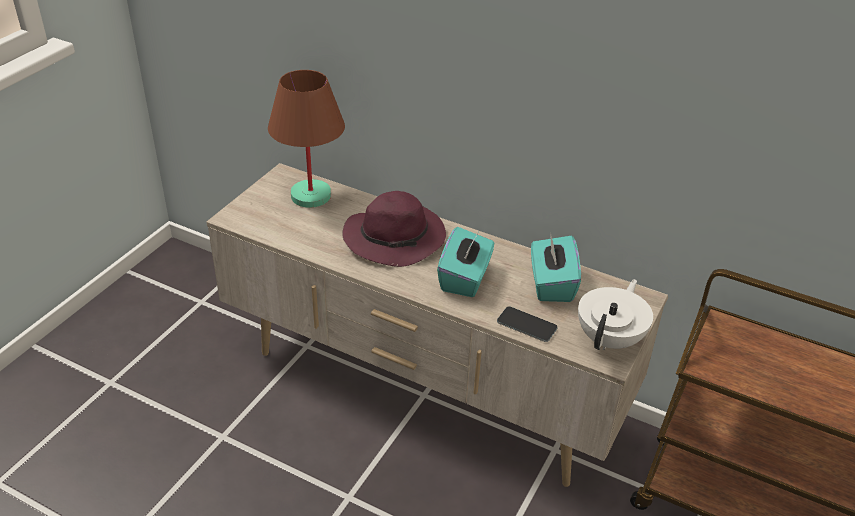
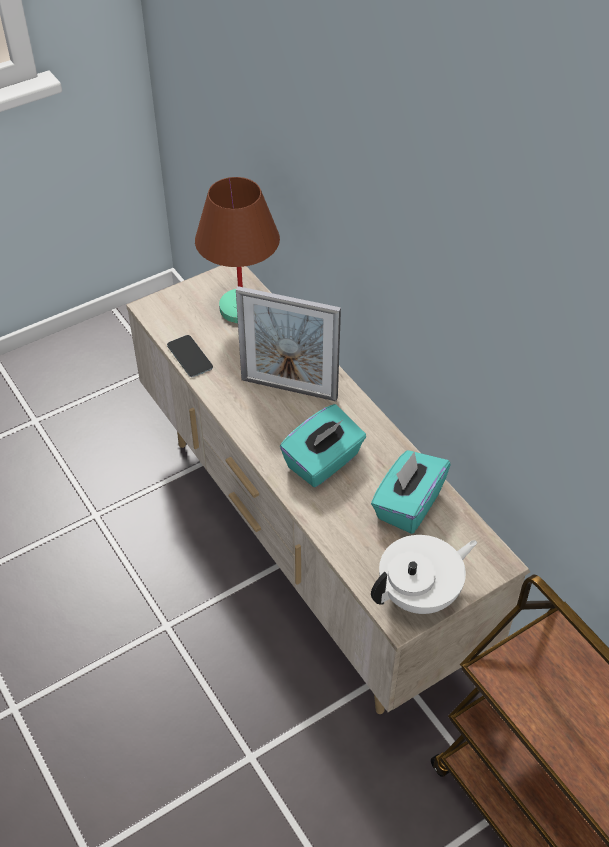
camera: 30 degrees right, 10 degrees up
(396, 238) = (289, 389): purple hat -> picture frame
(527, 324) = (345, 541): phone -> phone (190, 356)

